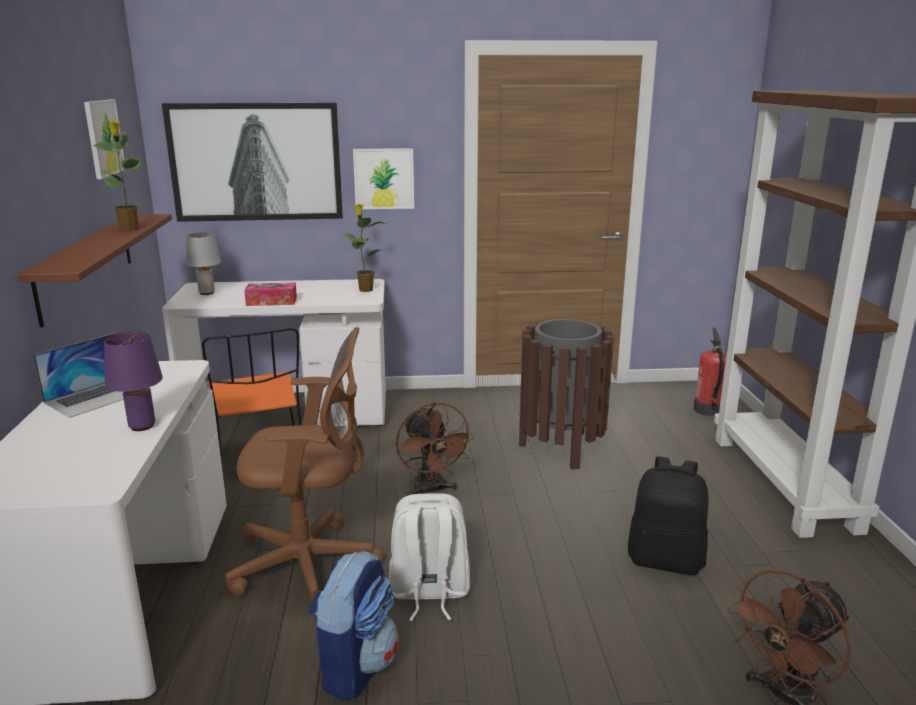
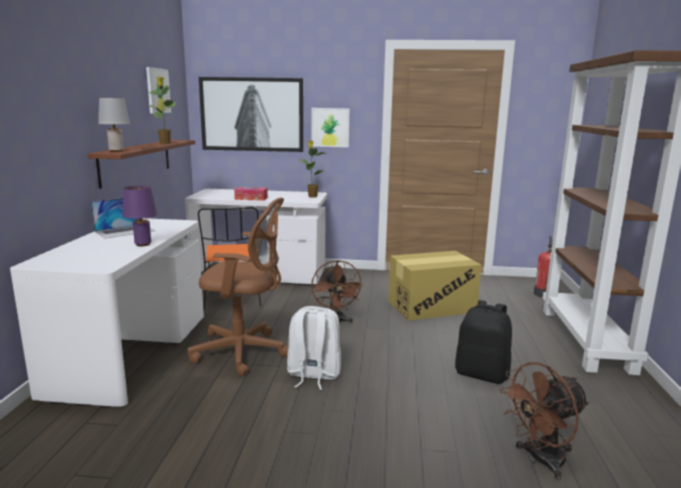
camera: 10 degrees right, 5 degrees down
(207, 293) = (215, 193): grey table lamp -> grey table lamp (116, 151)
(356, 666) = (252, 407): backpack -> none
(561, 448) = (431, 307): brown trash can -> cardboard box

